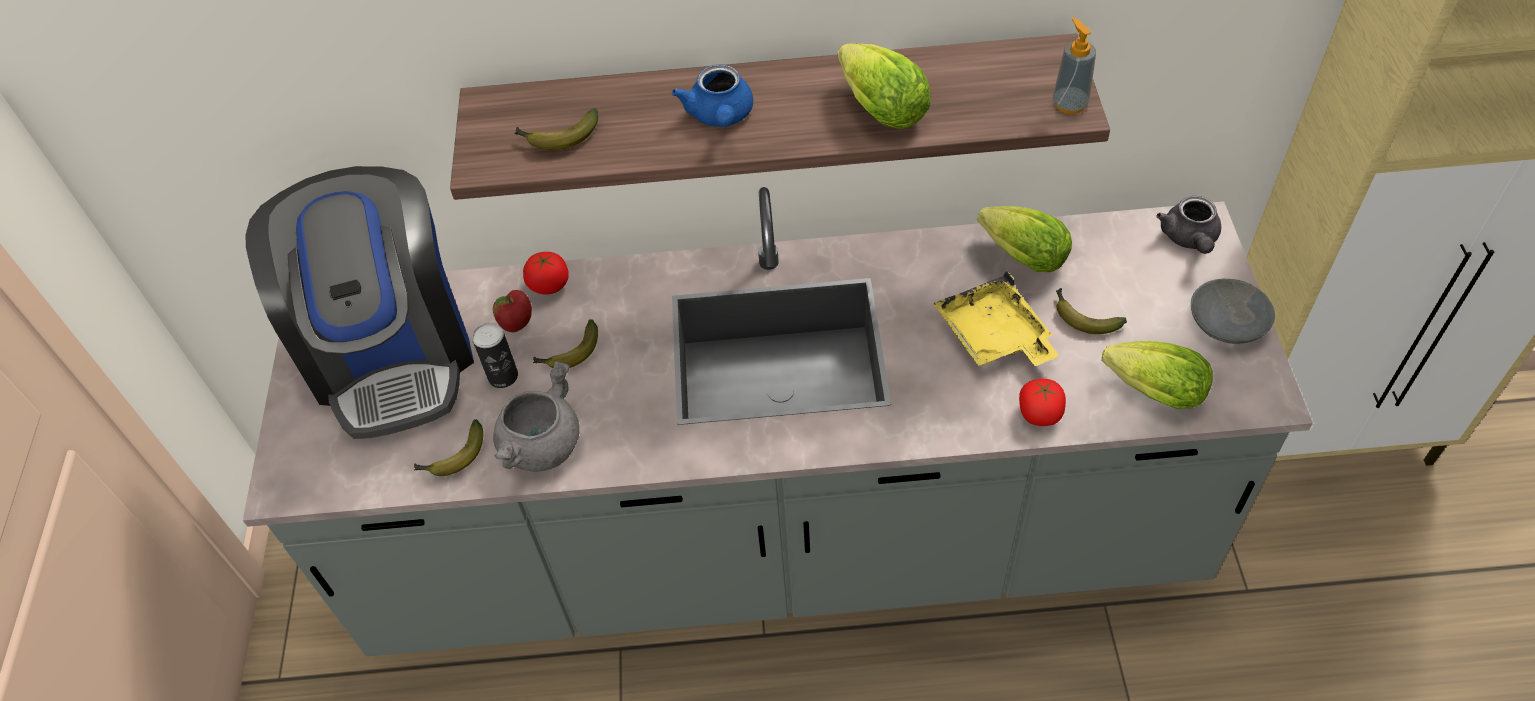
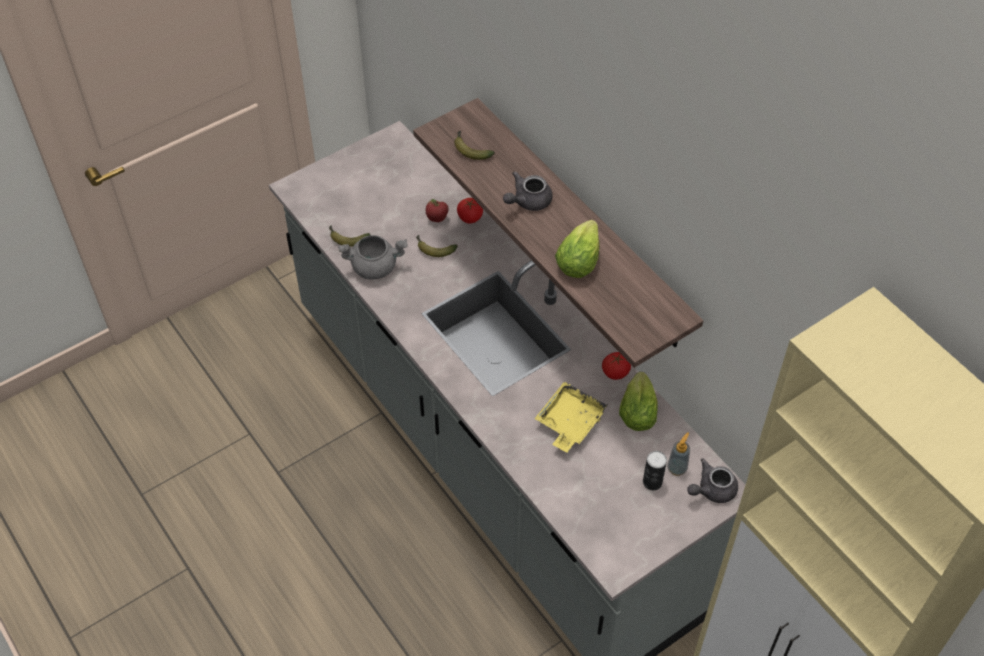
camera: 55 degrees right, 0 degrees up
(392, 351) = (389, 181): coffee machine -> none
(503, 376) = (403, 231): can -> can (652, 482)
(720, 117) = (527, 201): blue teapot -> grey teapot
(1040, 414) = (530, 464): tomato -> tomato (615, 372)
(1069, 104) = (641, 337): soap dispenser -> soap dispenser (677, 468)
(1082, 317) = (612, 458): banana -> none
(1148, 390) = (581, 509): lettuce -> none
(1229, 323) = (658, 532): grey bowl -> none

